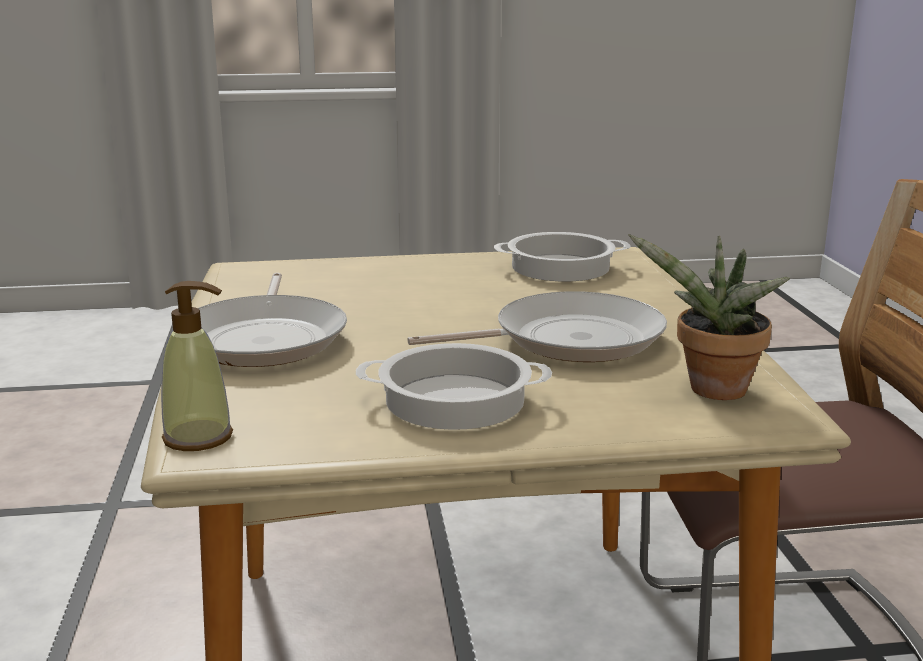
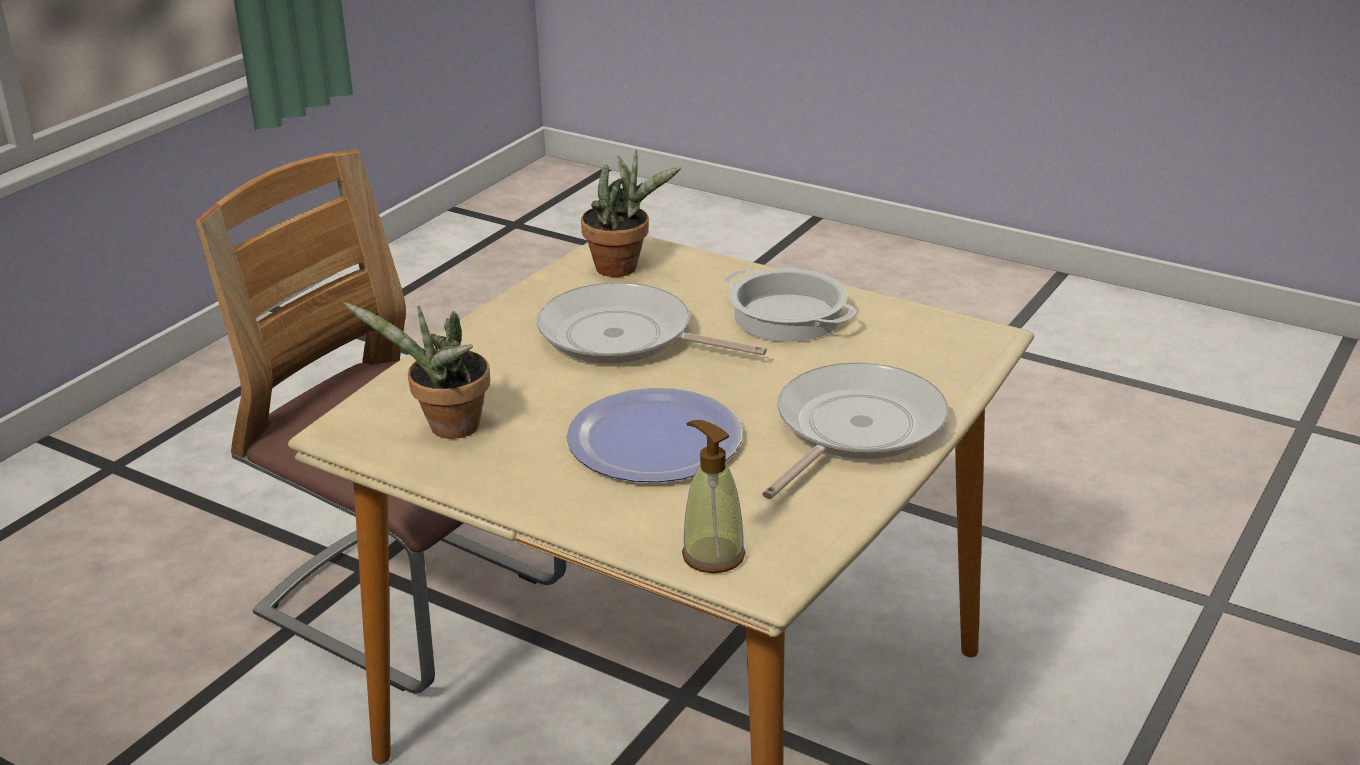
camera: 140 degrees left, 10 degrees up
(198, 437) = (981, 346): soap dispenser -> soap dispenser (713, 555)
(413, 296) = (655, 439): none -> plate
(560, 268) = (447, 429): cooking pot -> potted plant

